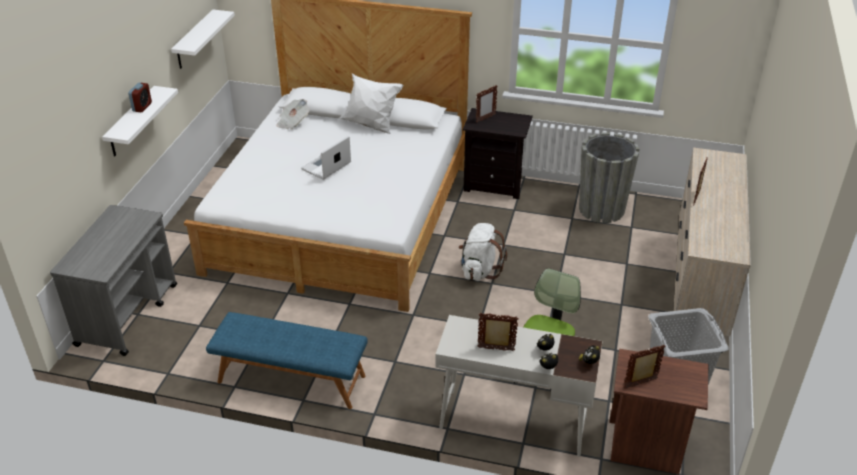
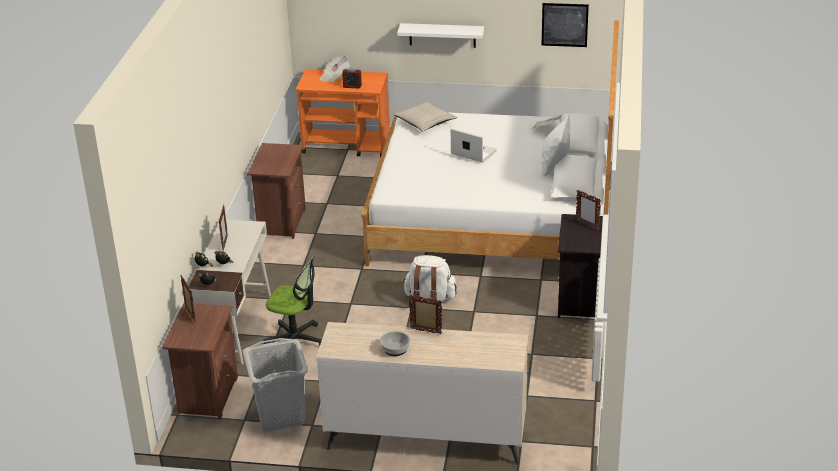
camera: 85 degrees right, 5 degrees down
(93, 246) = (335, 77): none -> newspaper
(128, 314) = (347, 145): grey cart -> orange cart
(142, 107) = (447, 28): alarm clock -> alarm clock (352, 86)
(194, 40) = (564, 24): white shelf -> picture
(239, 192) = (425, 122): none -> beige pillow
(291, 379) = (281, 222): blue bench -> brown nightstand
(601, 209) = (555, 374): grey planter -> none
(727, 216) = (395, 348): none -> bowl

